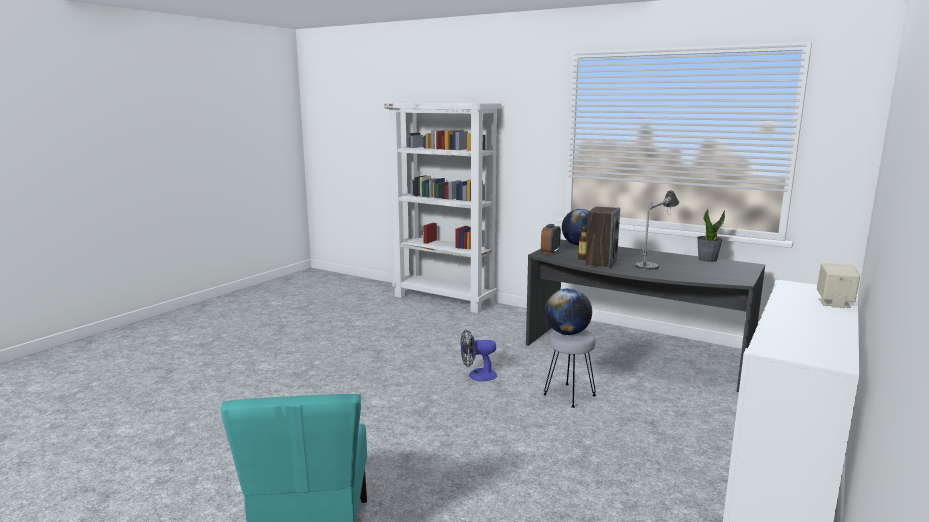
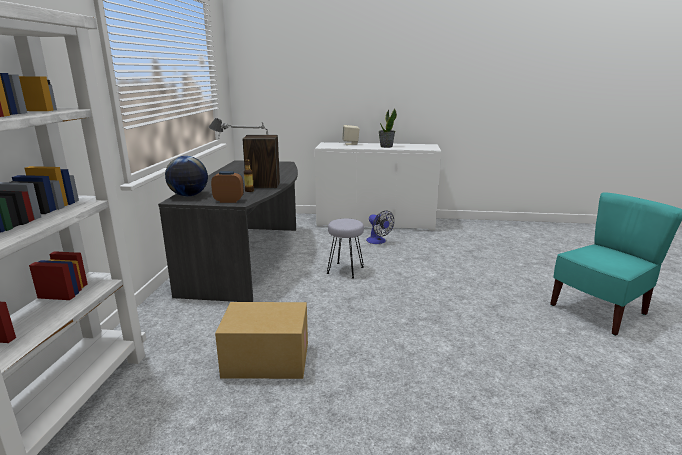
camera: 115 degrees left, 5 degrees up
(436, 340) = (265, 360): none -> cardboard box
(477, 375) = (343, 311): fan -> fan (378, 241)
(567, 333) = (347, 223): globe -> none
(707, 259) = (229, 168): potted plant -> potted plant (386, 146)

